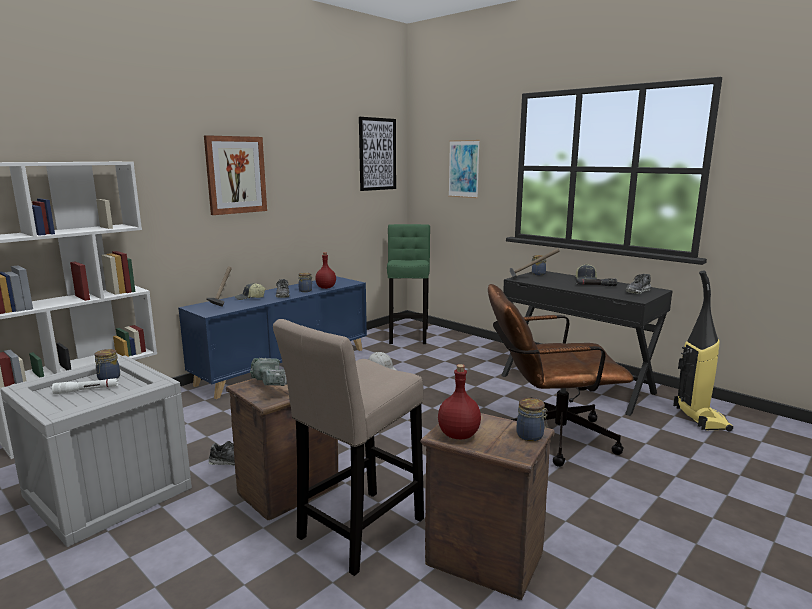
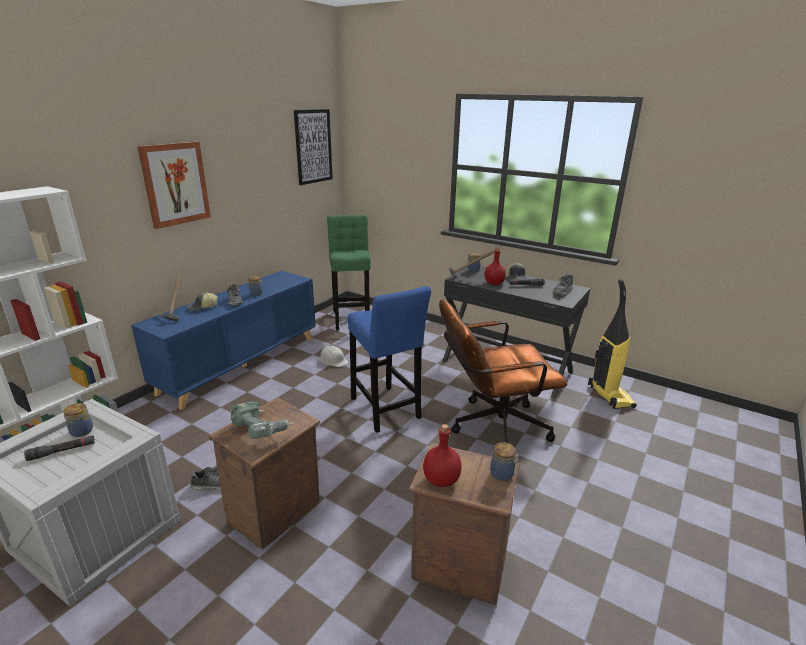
camera: 10 degrees left, 10 degrees up
(87, 390) = (62, 451): white flashlight -> black flashlight
(325, 288) = (275, 288): red bottle -> red bottle (494, 283)
(357, 532) = (345, 552): beige stool -> none
(429, 413) = (386, 410): none -> blue stool
(464, 169) = (399, 162): picture -> none

